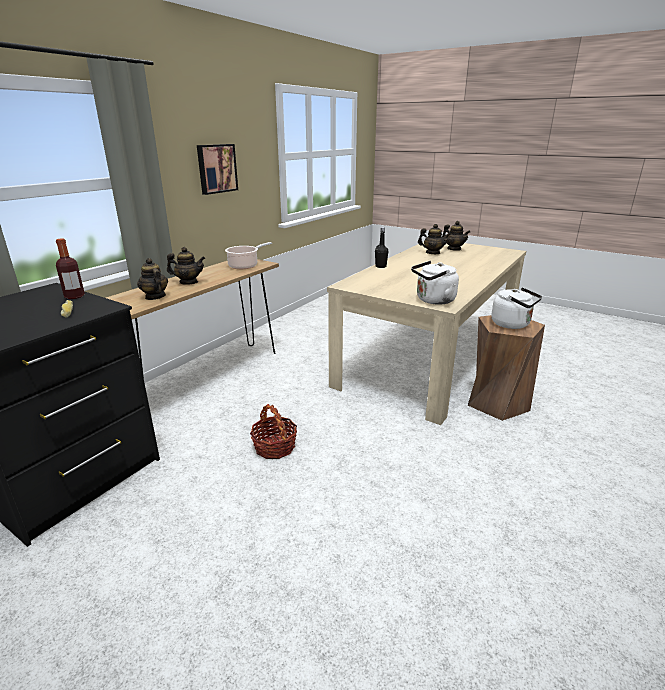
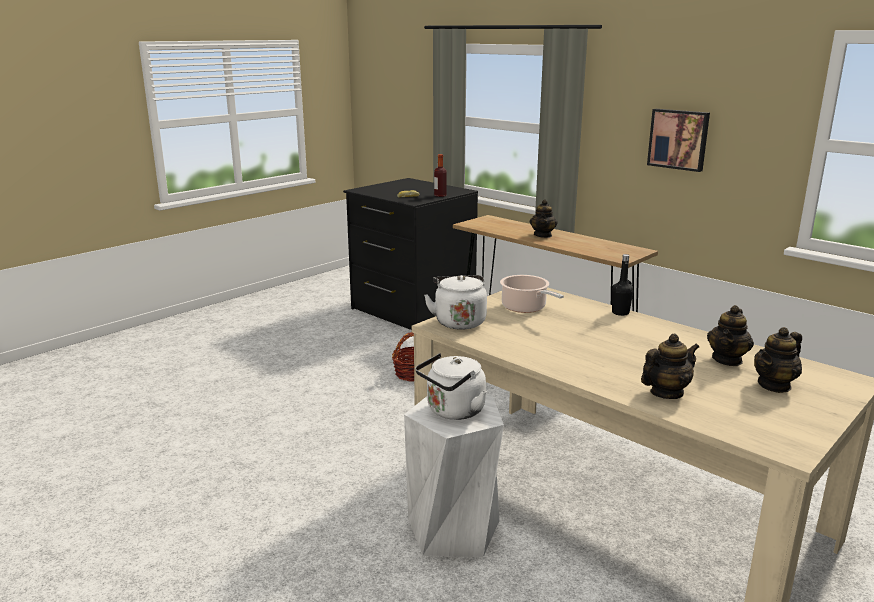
camera: 100 degrees right, 5 degrees down
(155, 297) = (501, 228): teapot -> teapot (666, 393)
(245, 266) = (608, 251): cooking pot -> cooking pot (525, 308)
(497, 403) = (453, 529): brown stool -> white stool

